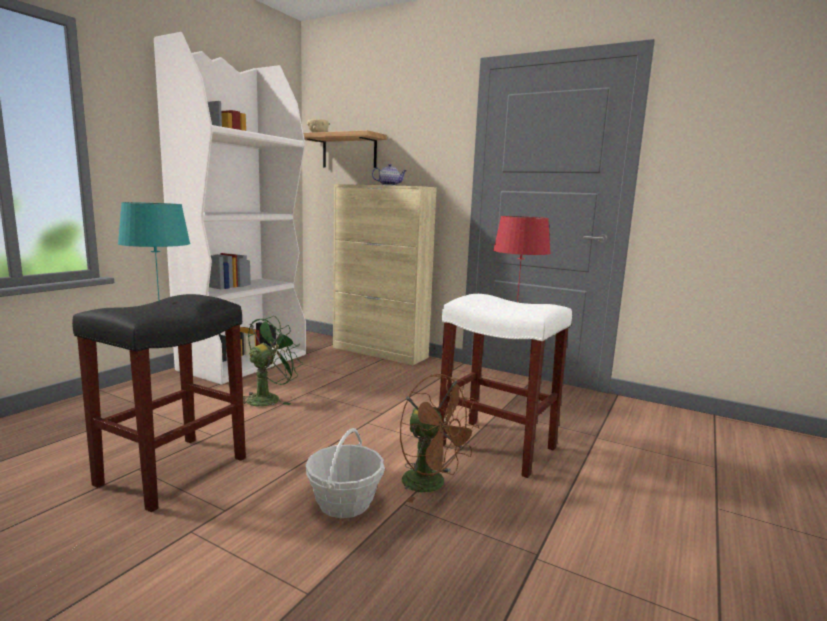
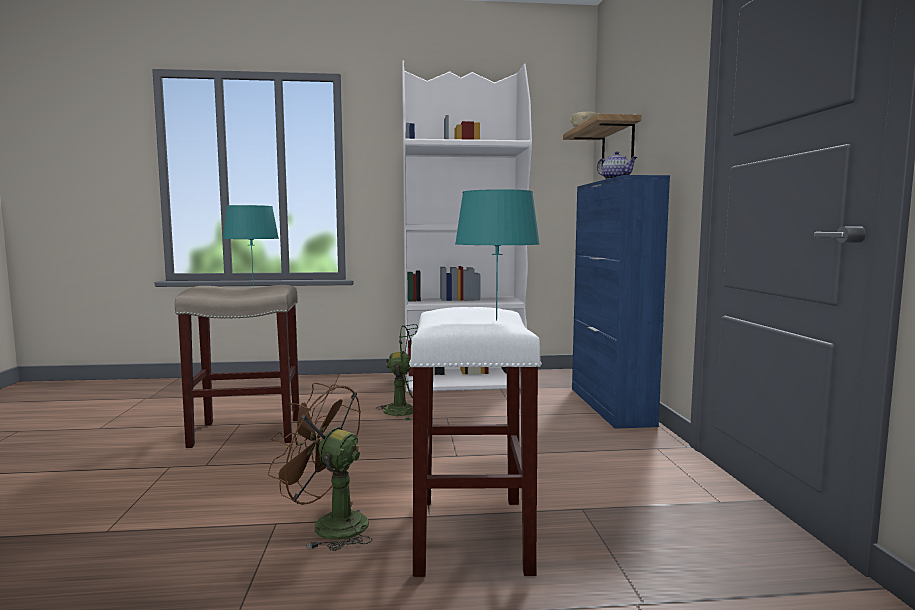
camera: 55 degrees right, 5 degrees down
(174, 470) = (248, 432): black stool -> beige stool
(344, 502) = (254, 499): basket -> none
(380, 352) = (610, 406): beige cabinet -> blue cabinet
(432, 485) = (329, 525): brown fan -> brown fan turned 105 degrees clockwise
(516, 302) = (495, 320): red table lamp -> turquoise table lamp

